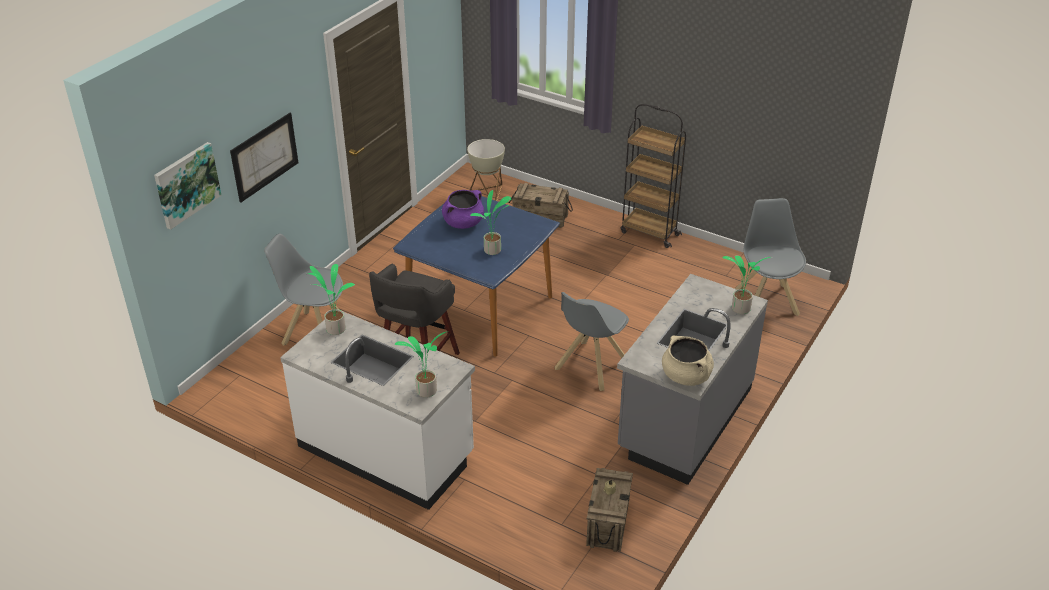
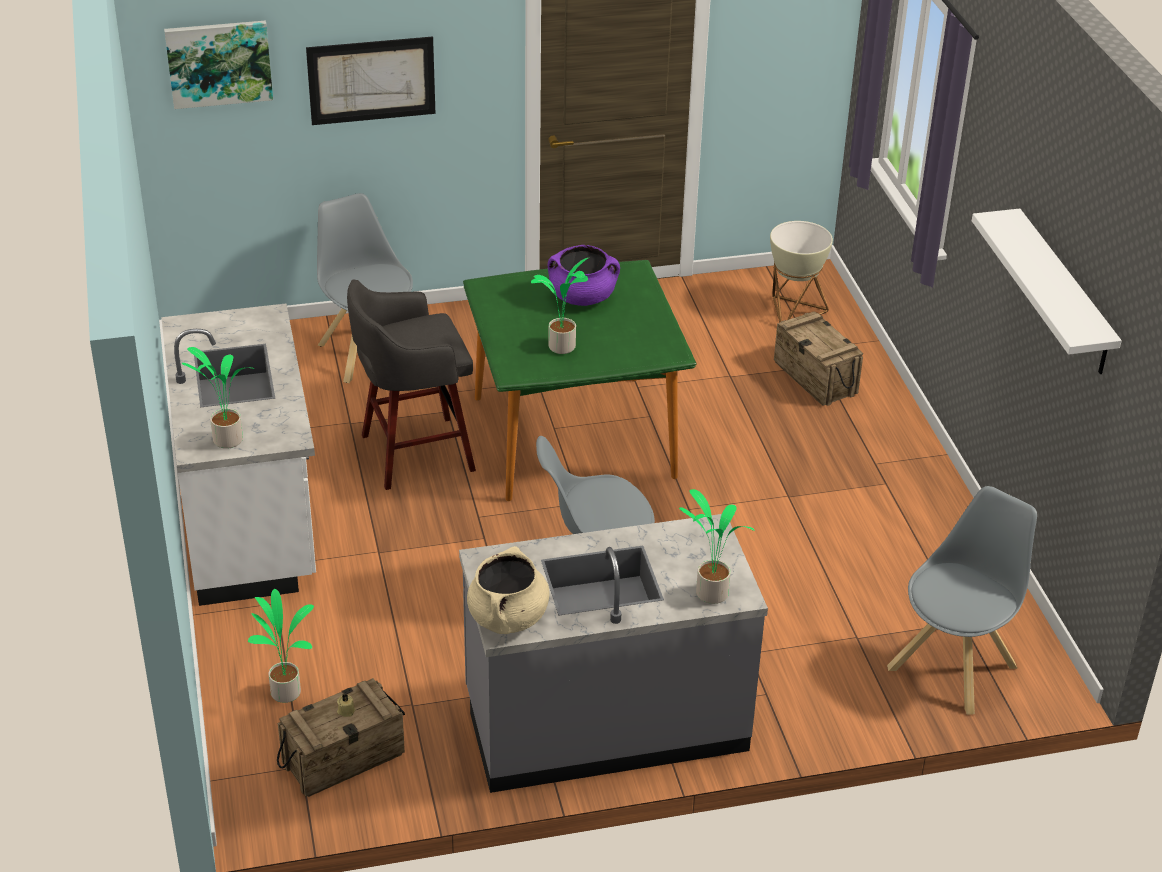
camera: 45 degrees right, 0 degrees up
(335, 328) = (251, 322): potted plant -> potted plant (286, 691)
(480, 308) = (575, 437): blue dining table -> green dining table
(649, 233) = (930, 482): brown cart -> none
(741, 89) = (1063, 293): none -> white shelf

